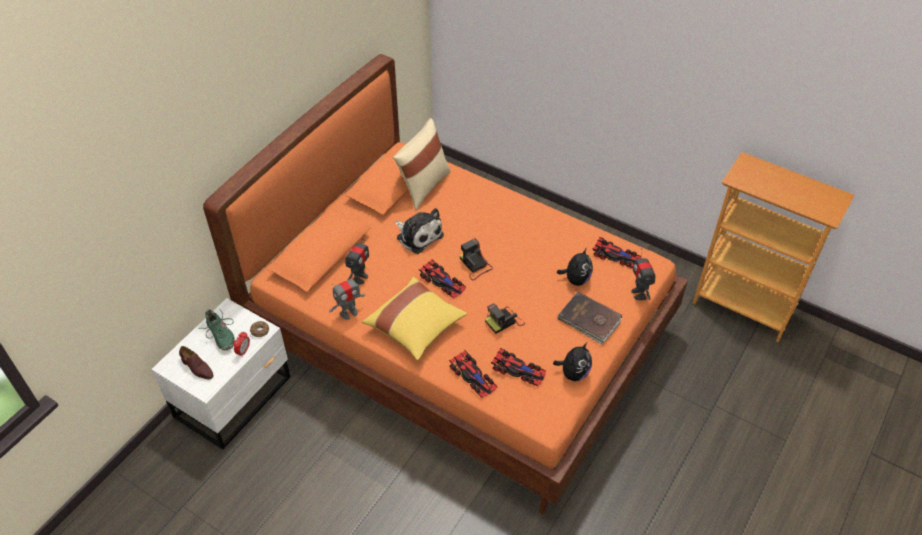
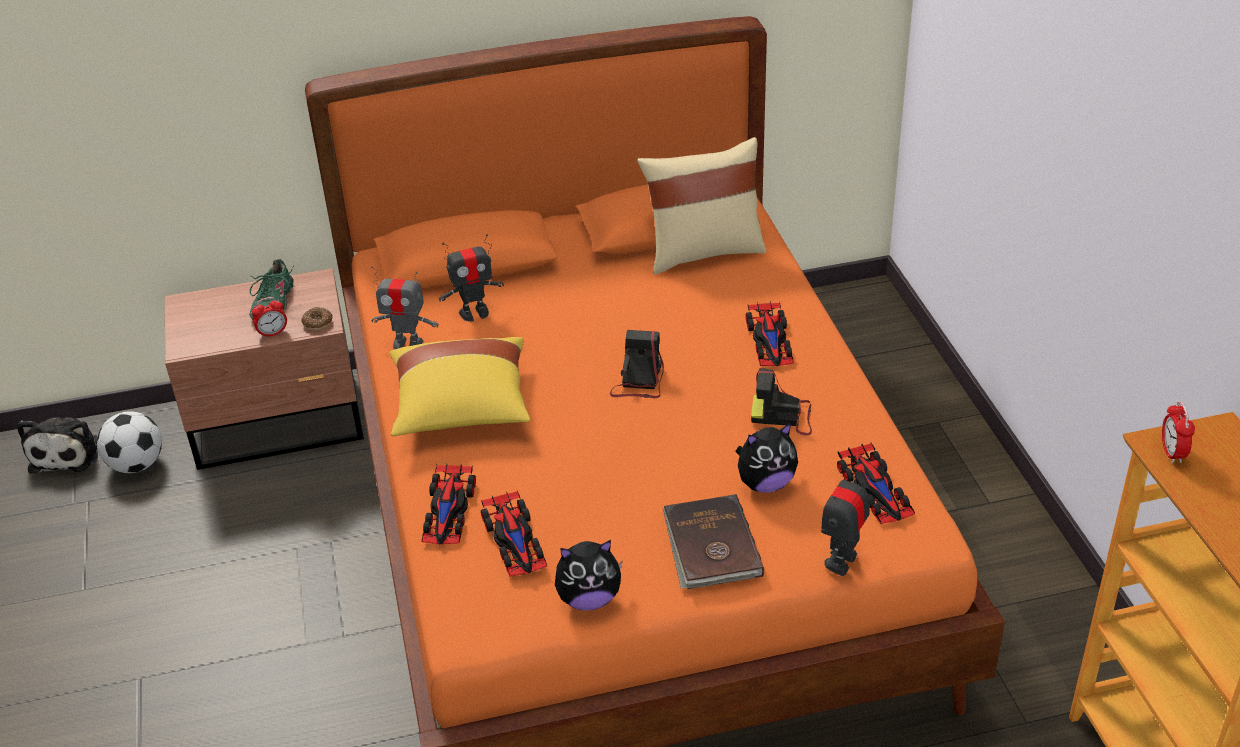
camera: 45 degrees right, 10 degrees down
(185, 470) = (137, 465): none -> football
(197, 368) = (206, 322): brown shoe -> none
(236, 397) = (280, 423): white nightstand -> brown nightstand
(418, 235) = (616, 305): plush toy -> plush toy (67, 452)
(442, 282) = (568, 375): toy car -> toy car (770, 341)
(504, 321) = (581, 469): camera -> camera (783, 416)
(743, 180) = (1172, 453): none -> alarm clock

